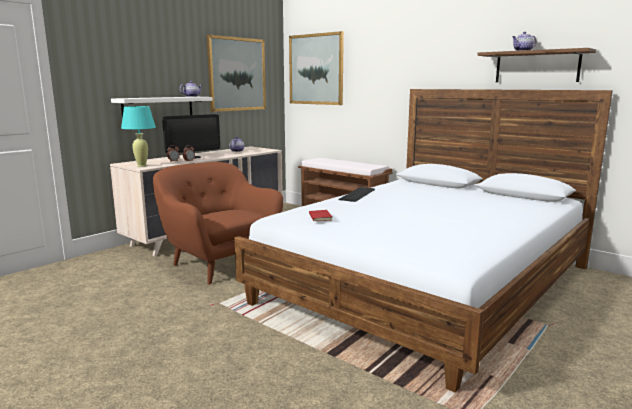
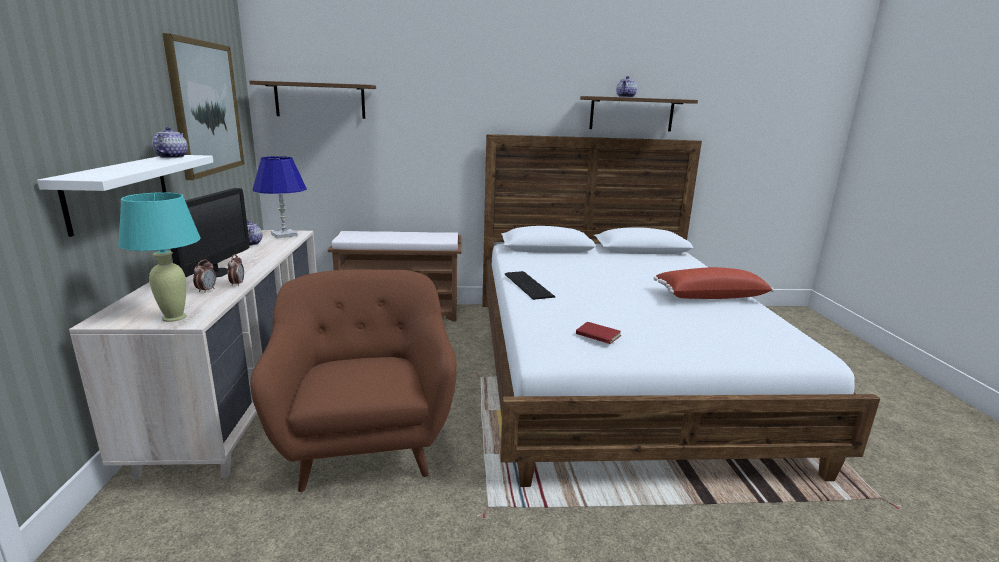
camera: 45 degrees left, 5 degrees up
(219, 264) = (366, 442): brown armchair -> brown armchair turned 75 degrees clockwise
(262, 150) = (284, 235): none -> blue table lamp
(316, 69) = (320, 100): picture -> shelf
(481, 223) = (709, 296): none -> red pillow

